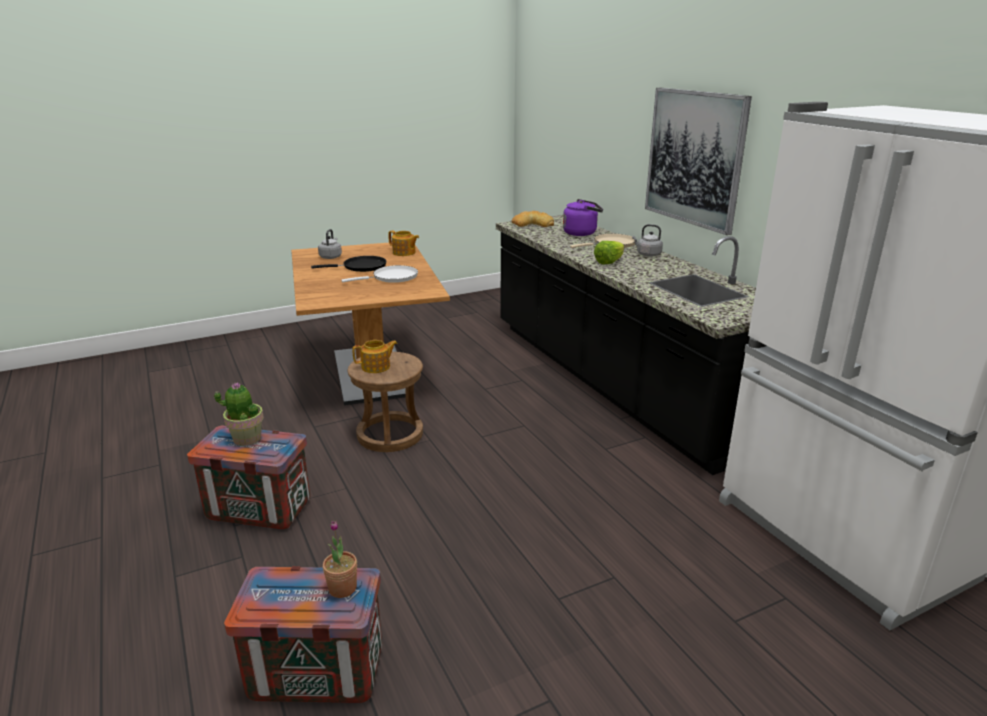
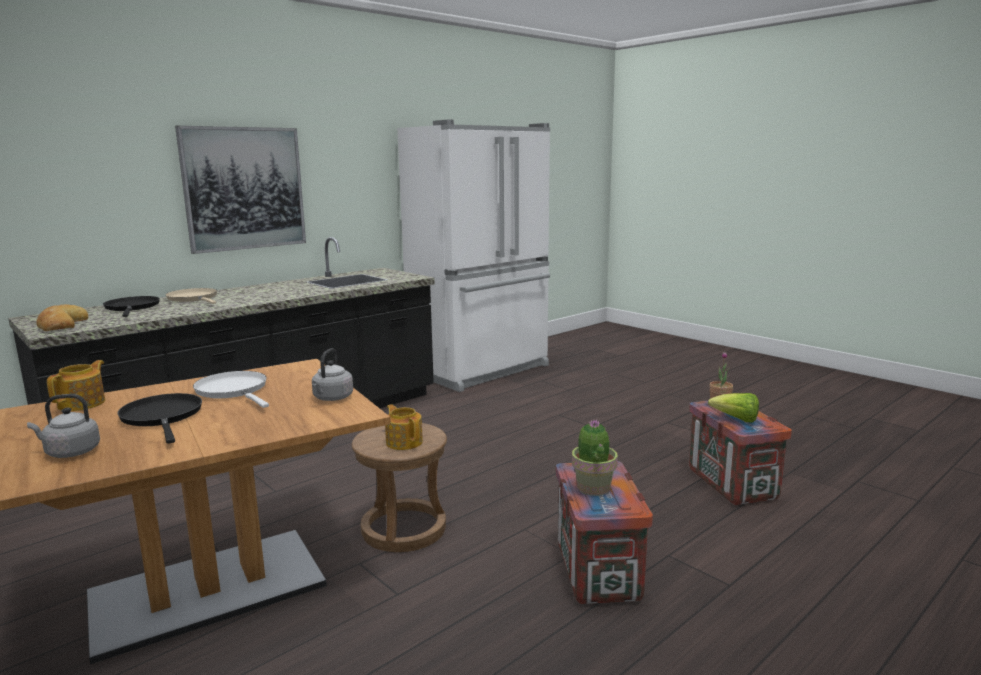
camera: 105 degrees left, 10 degrees down
(581, 233) = (132, 308): purple kettle -> black frying pan
(609, 262) = (264, 297): lettuce -> lettuce (736, 419)
(647, 254) = (239, 290): grey kettle -> grey kettle (332, 398)

